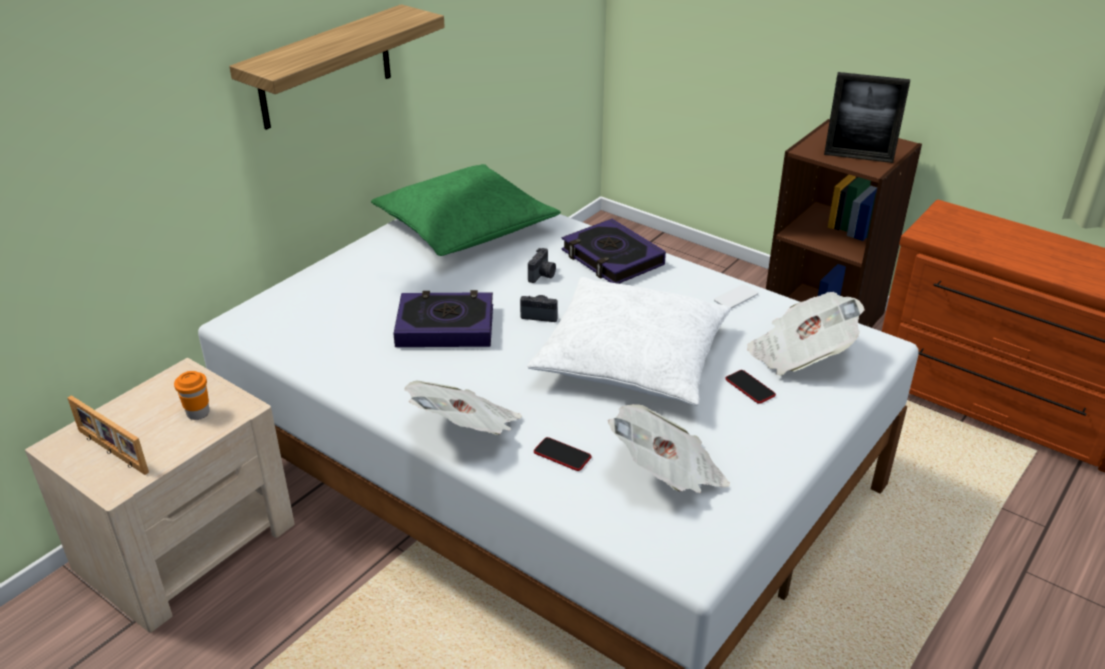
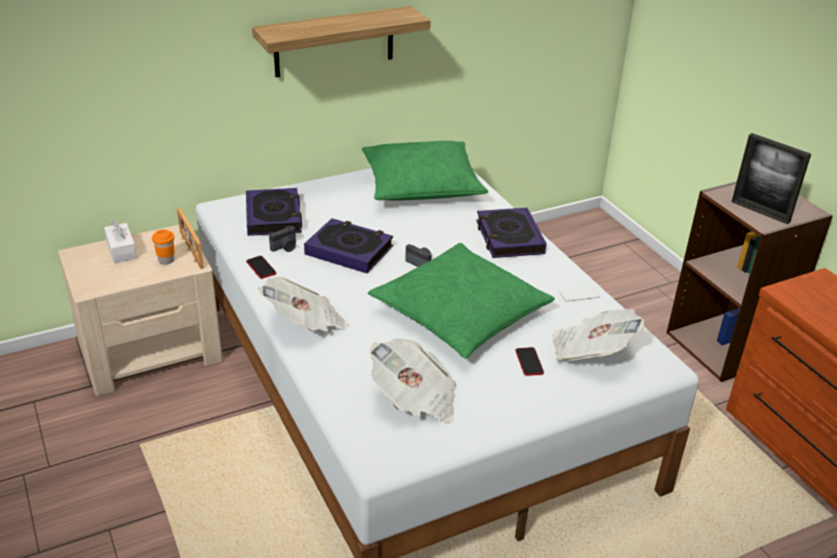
camera: 25 degrees right, 0 degrees up
(111, 452) = (101, 268): picture frame -> picture frame (190, 250)
(123, 420) = (121, 250): none -> white tissue box
(317, 313) = (274, 217): none -> book
(542, 275) = (447, 235): camera -> camera (285, 247)
(562, 455) = (354, 361): phone -> phone (261, 268)
(632, 357) = (460, 313): white pillow -> green pillow

